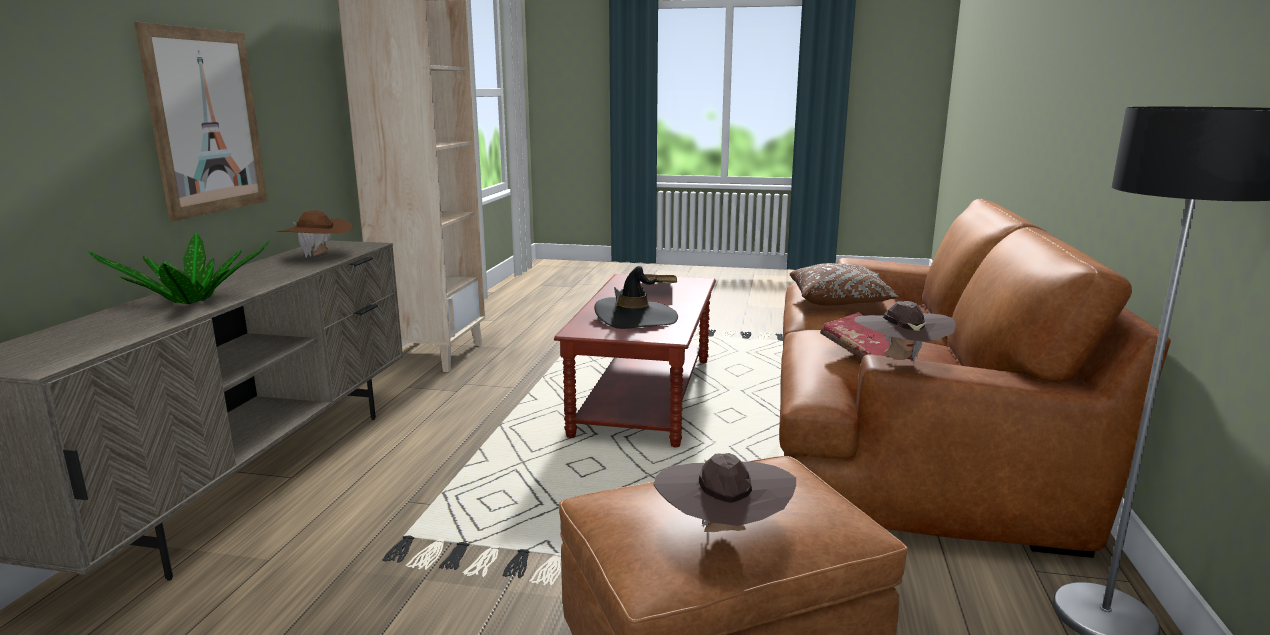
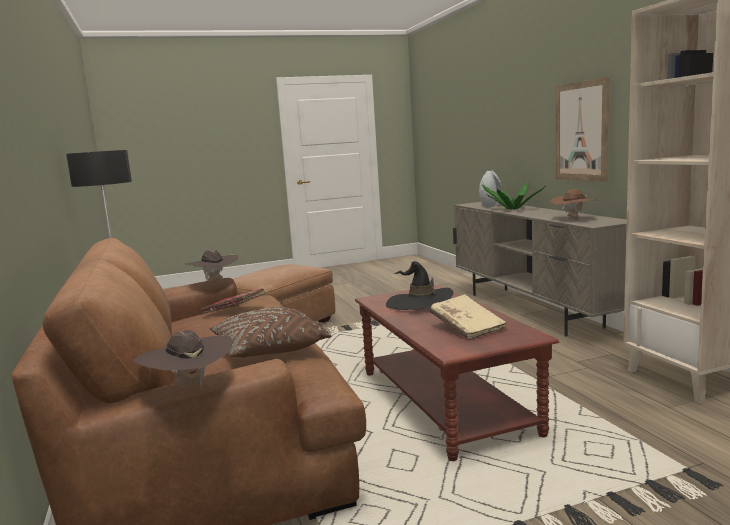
camera: 150 degrees right, 5 degrees down
(106, 331) = (491, 206): none -> grey vase
(723, 534) = (270, 266): brown hat -> brown hat (190, 386)

